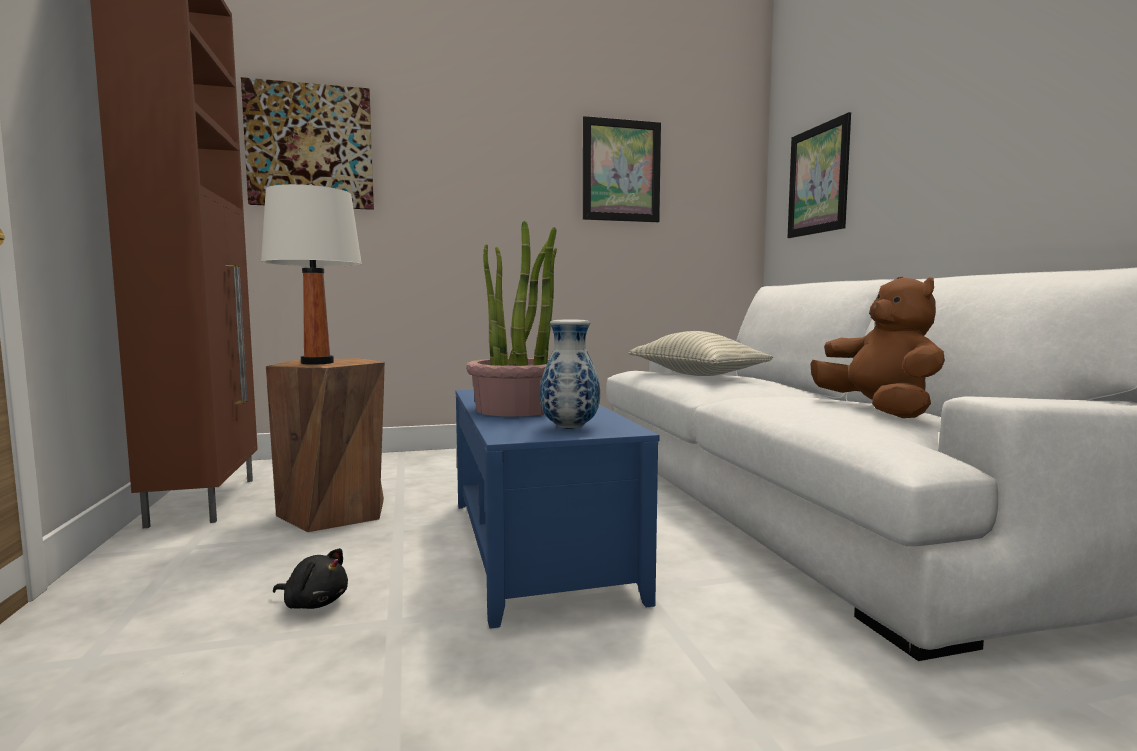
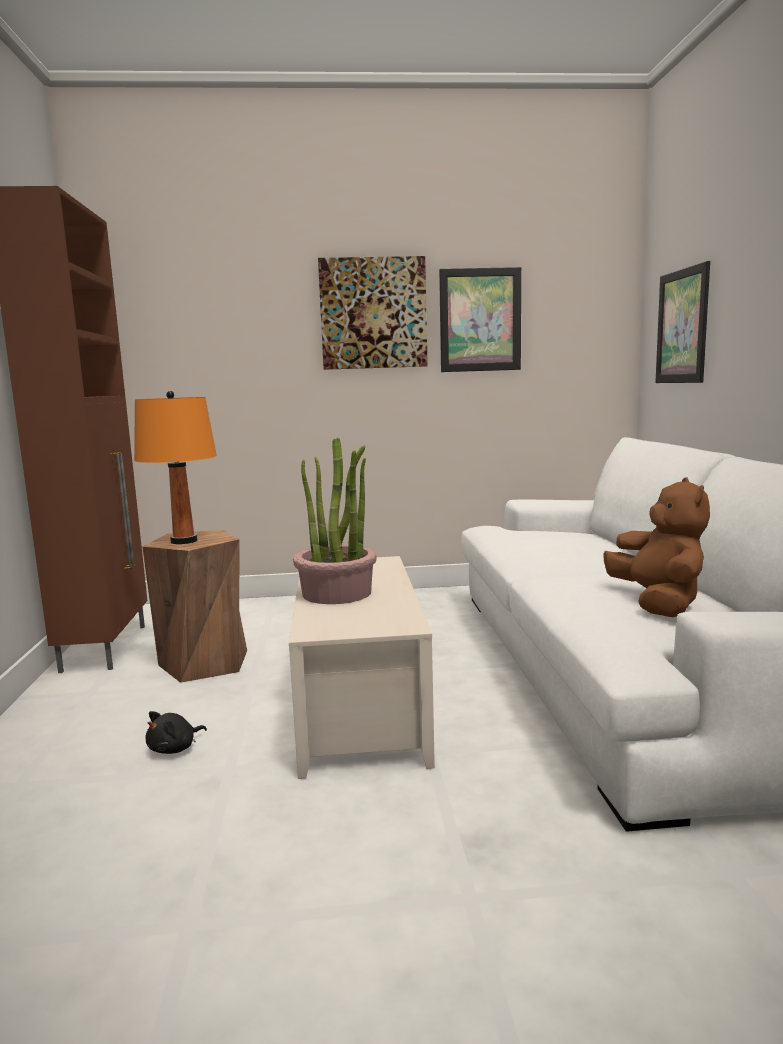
camera: 10 degrees right, 5 degrees up
(310, 147) = (182, 323): picture -> picture (373, 313)
(314, 603) = (175, 748): black plush toy -> black plush toy turned 105 degrees clockwise
(317, 363) = (184, 541): white table lamp -> orange table lamp
(537, 546) = (360, 705): blue coffee table -> beige coffee table
(568, 427) = (364, 621): vase -> none
(695, 374) = (534, 538): pillow -> none

